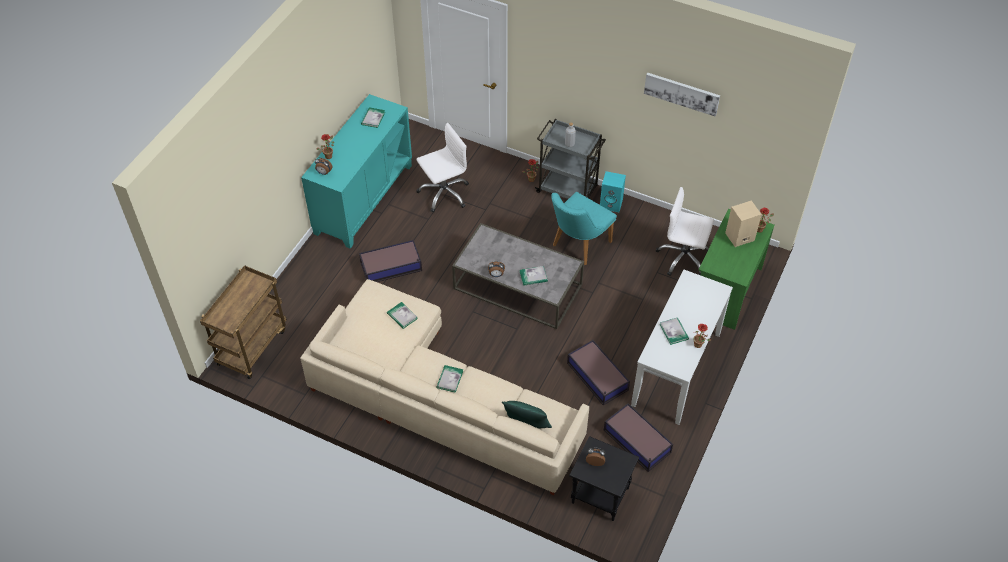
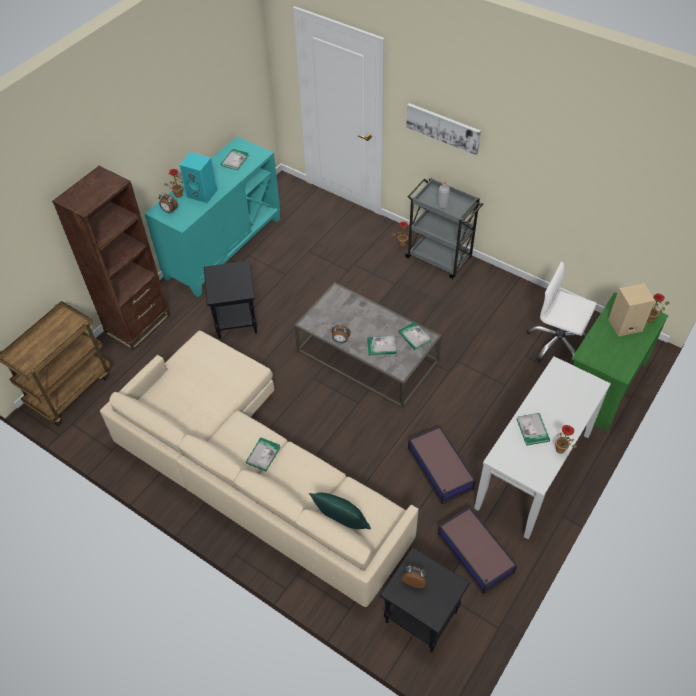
camera: 10 degrees right, 0 degrees up
(300, 280) = (138, 324): none -> brown bookcase
(392, 267) = (237, 320): storage box -> black side table
(402, 316) = (226, 375): book -> book (414, 337)
(444, 193) = (307, 250): white office chair -> none
(577, 246) = (440, 318): turquoise chair -> none
(611, 203) = (485, 277): turquoise speaker -> turquoise speaker (203, 193)
(682, 93) = (573, 151): picture -> picture (443, 127)

